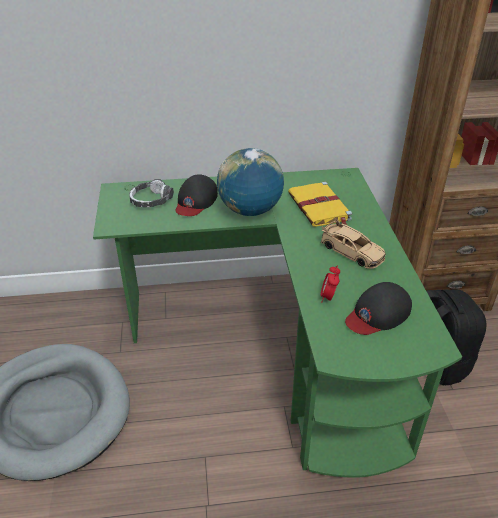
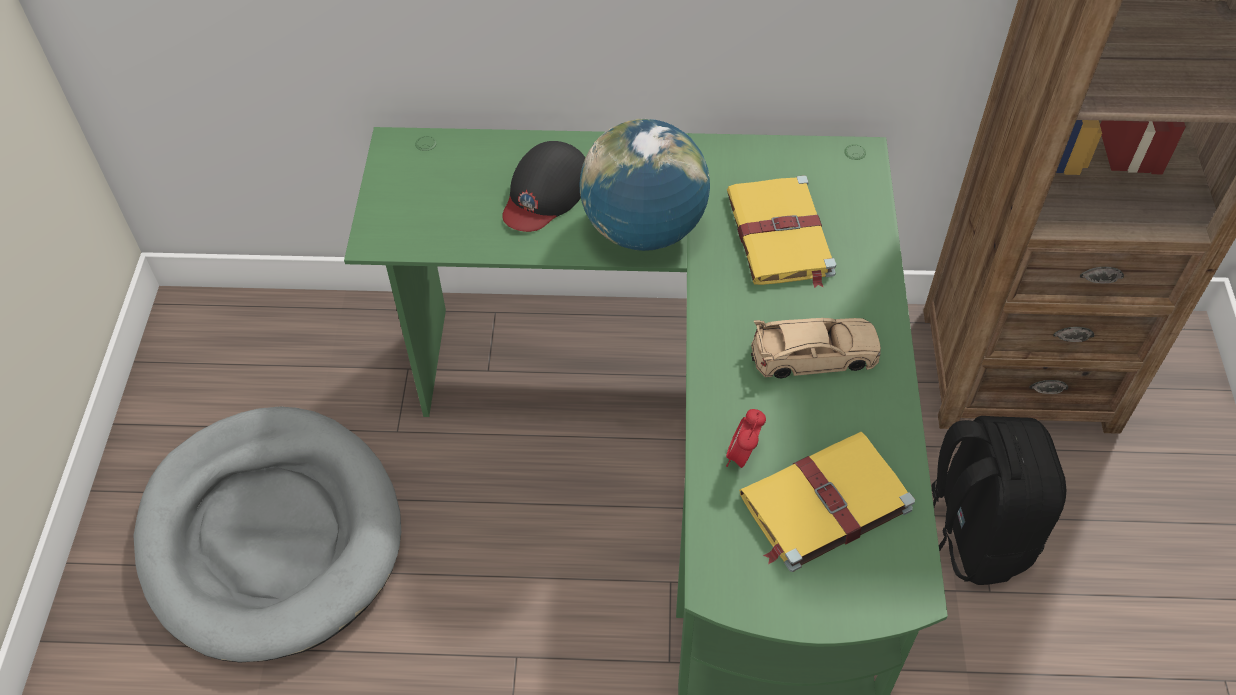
camera: 10 degrees right, 15 degrees up
(151, 200) = (461, 181): headphones -> none
(351, 251) = (814, 354): beige toy car -> beige toy car turned 60 degrees counterclockwise
(378, 313) = (823, 504): black cap -> yellow book

